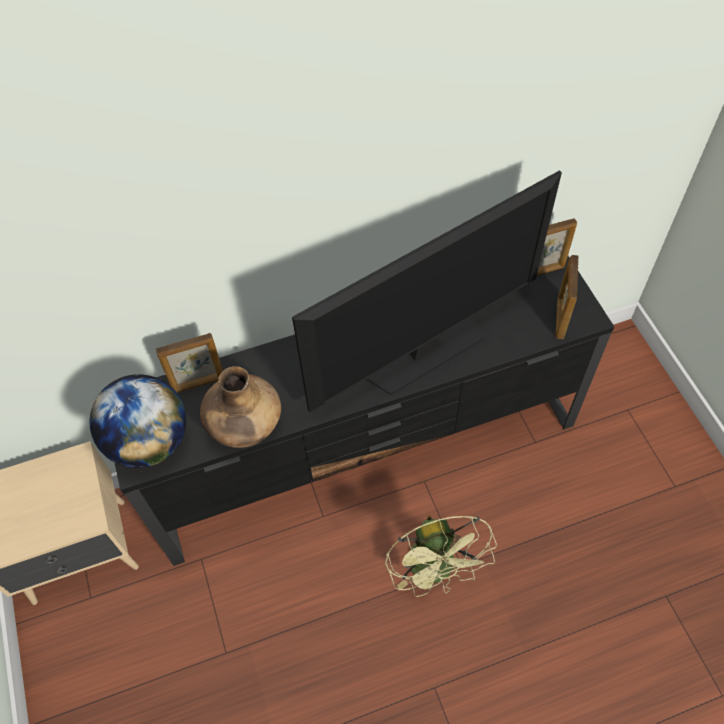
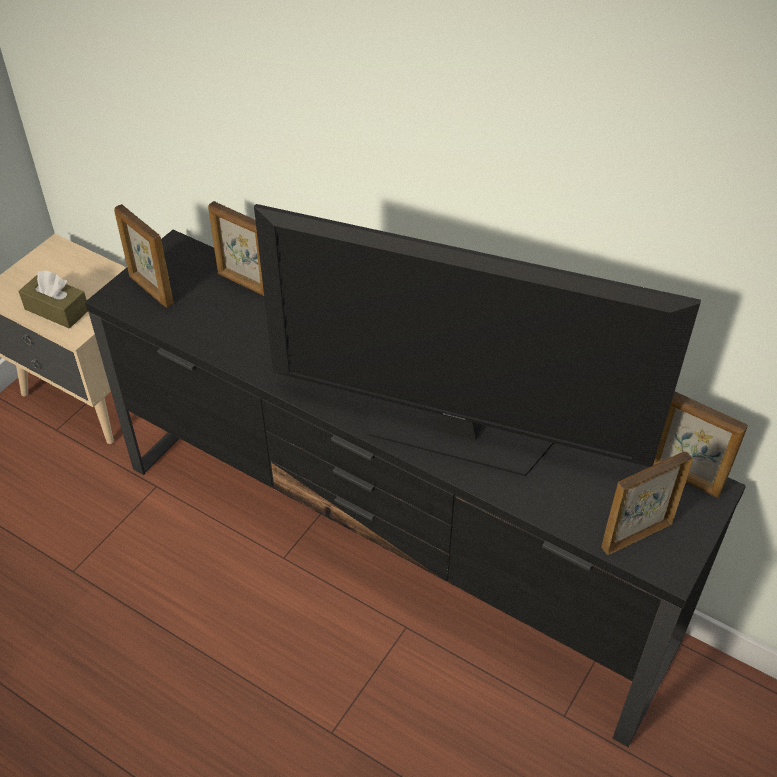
camera: 50 degrees right, 10 degrees down
(54, 521) = (57, 309): none -> brown tissue box
(150, 442) = (151, 290): globe -> picture frame
(245, 426) = (226, 344): brown vase -> none
(436, 571) = (305, 710): green fan -> none

